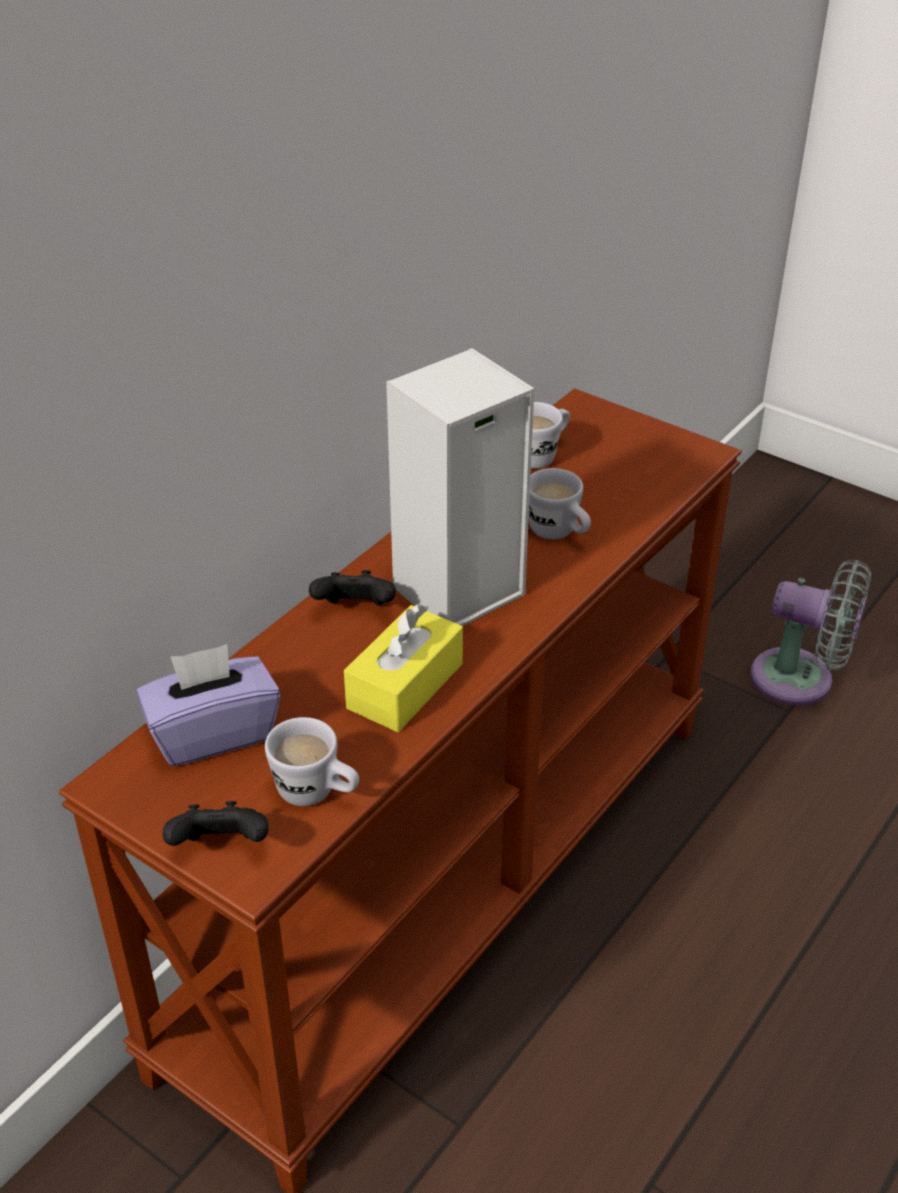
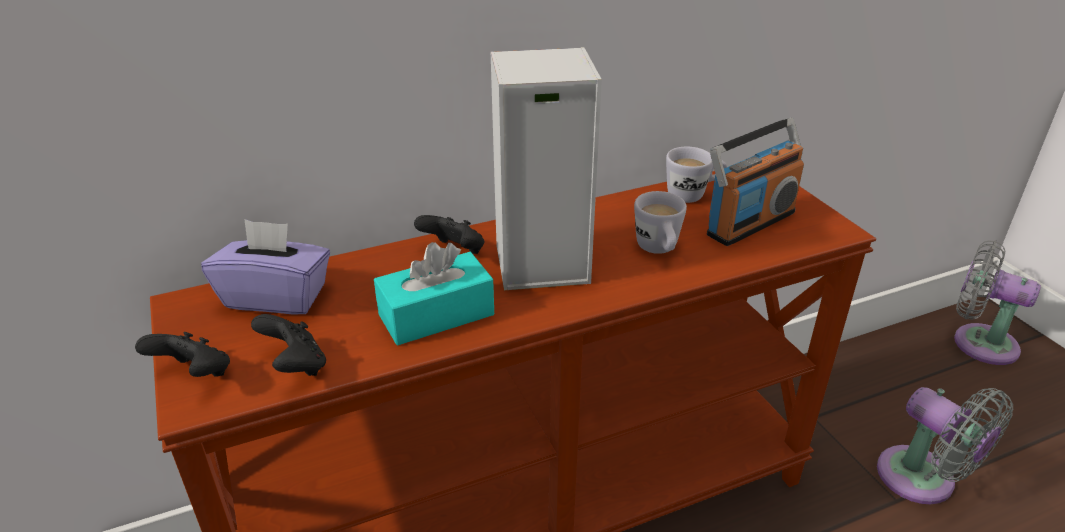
camera: 30 degrees right, 5 degrees down
(317, 794) = (295, 366): white mug -> black game controller
(405, 686) = (436, 315): yellow tissue box -> turquoise tissue box
(619, 471) = (749, 223): none -> radio
(778, 508) = (978, 342): none -> grey fan

